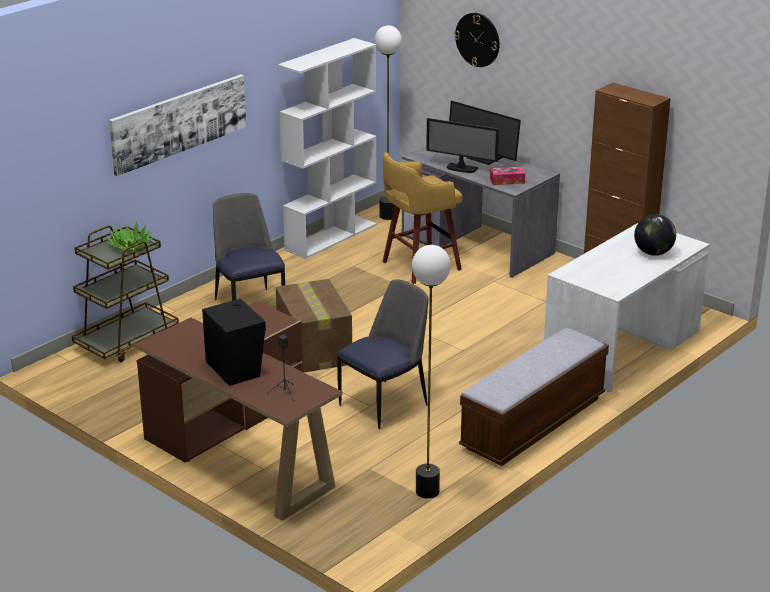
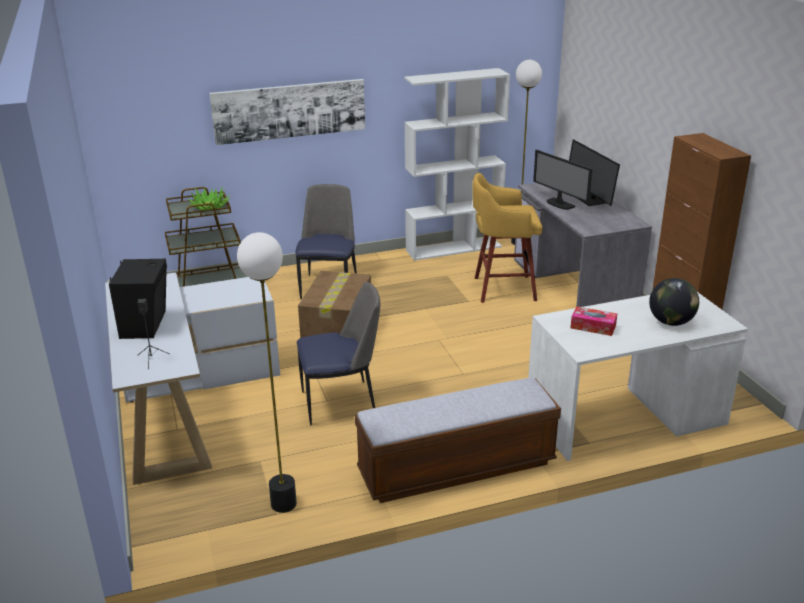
camera: 30 degrees right, 0 degrees up
(243, 447) = (185, 404): brown desk -> white desk
(477, 39) = (608, 82): wall clock -> none
(507, 181) = (591, 222): tissue box -> tissue box (593, 327)

